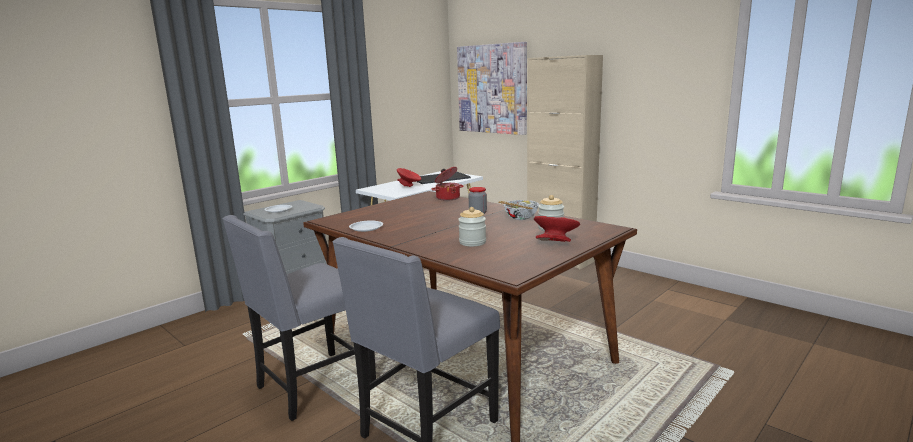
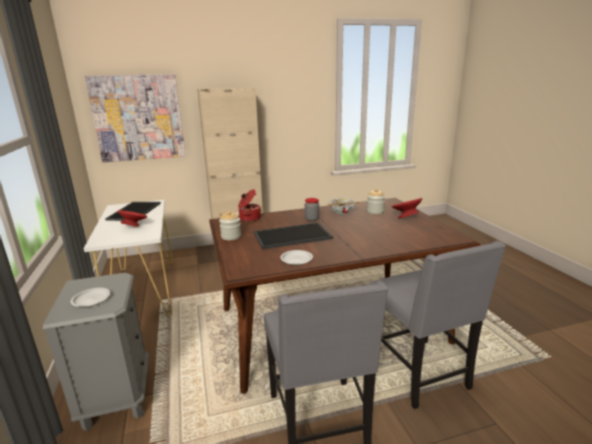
camera: 60 degrees left, 5 degrees up
(419, 217) = (292, 236): none -> tray
(472, 242) = (382, 234): jar -> jar (231, 236)

